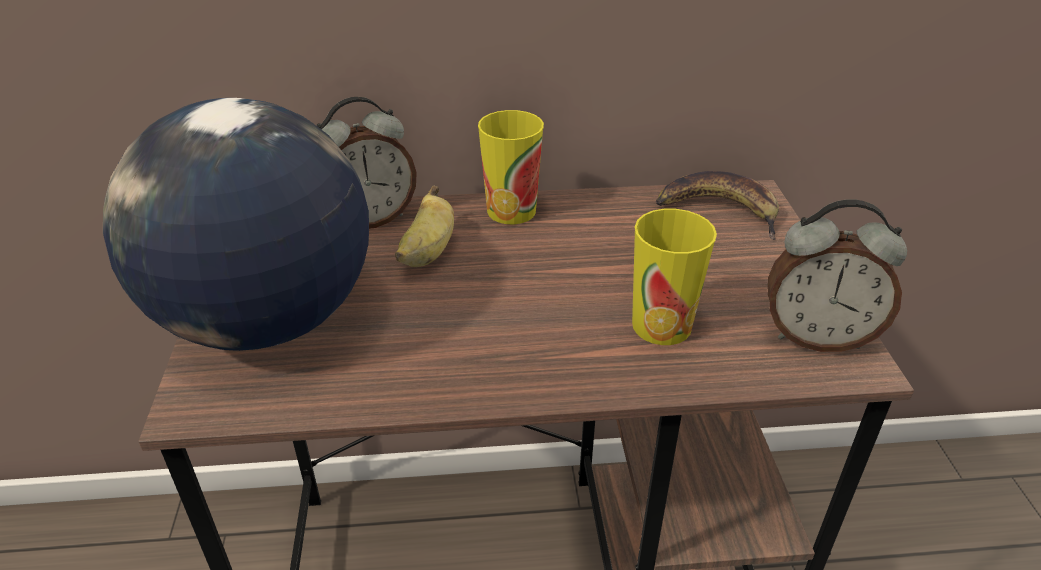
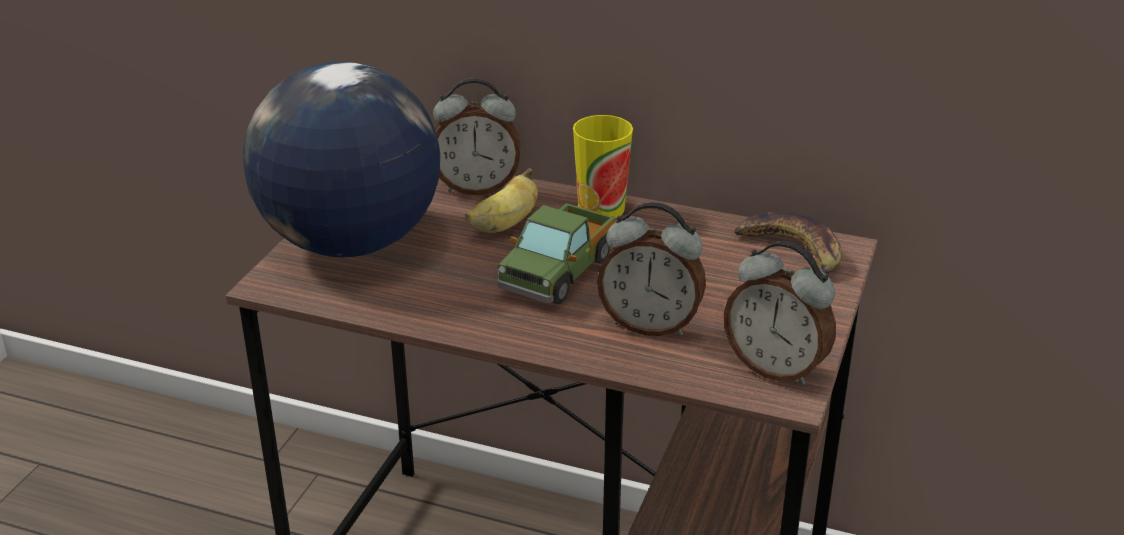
camera: 25 degrees right, 5 degrees down
(523, 292) = (558, 273): none -> toy truck
(661, 325) = (650, 325): cup -> alarm clock

